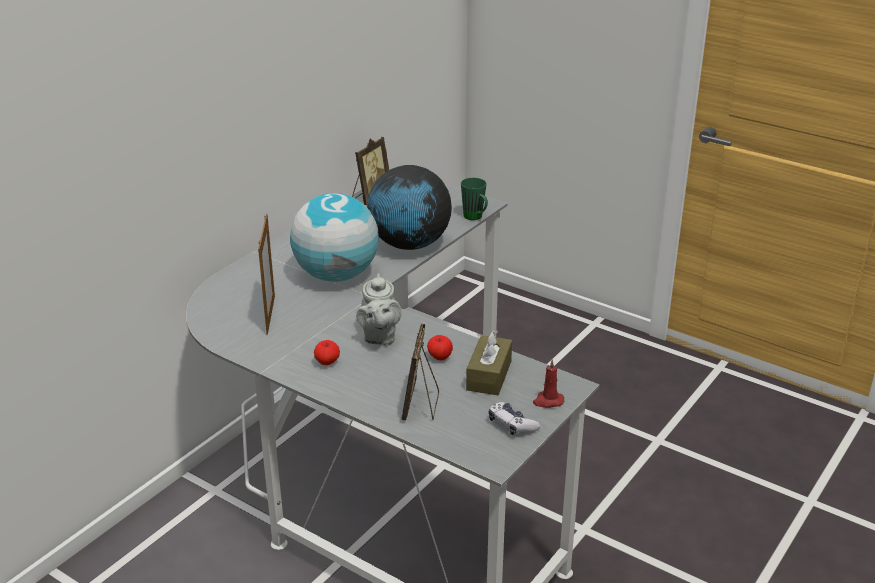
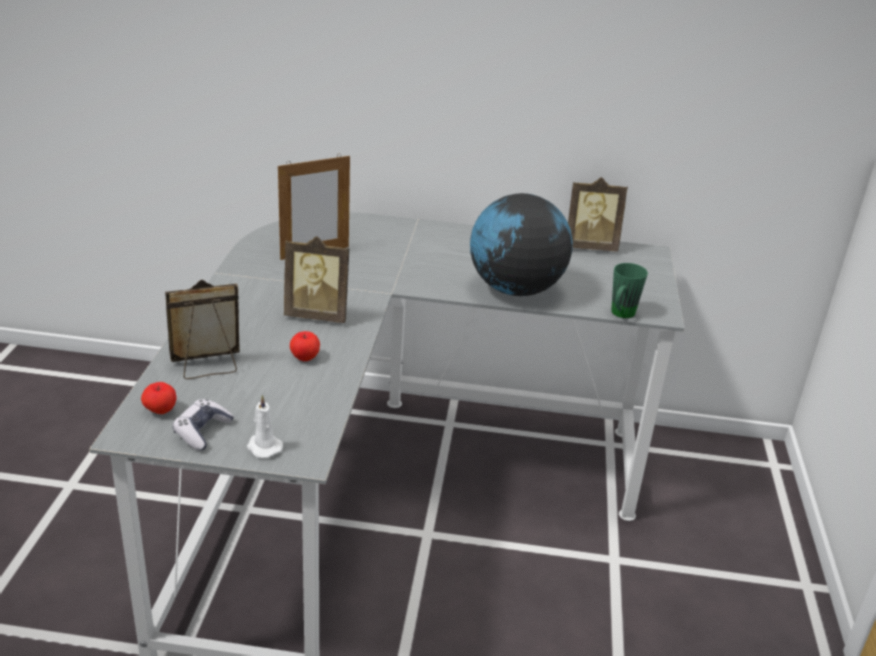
camera: 60 degrees right, 0 degrees up
(327, 362) = (252, 299): apple -> apple (160, 410)
(336, 275) = (414, 266): globe -> none
(379, 337) = (318, 315): grey teapot -> picture frame
(489, 375) = (290, 396): brown tissue box -> none
(548, 401) = (263, 447): red candle -> white candle

